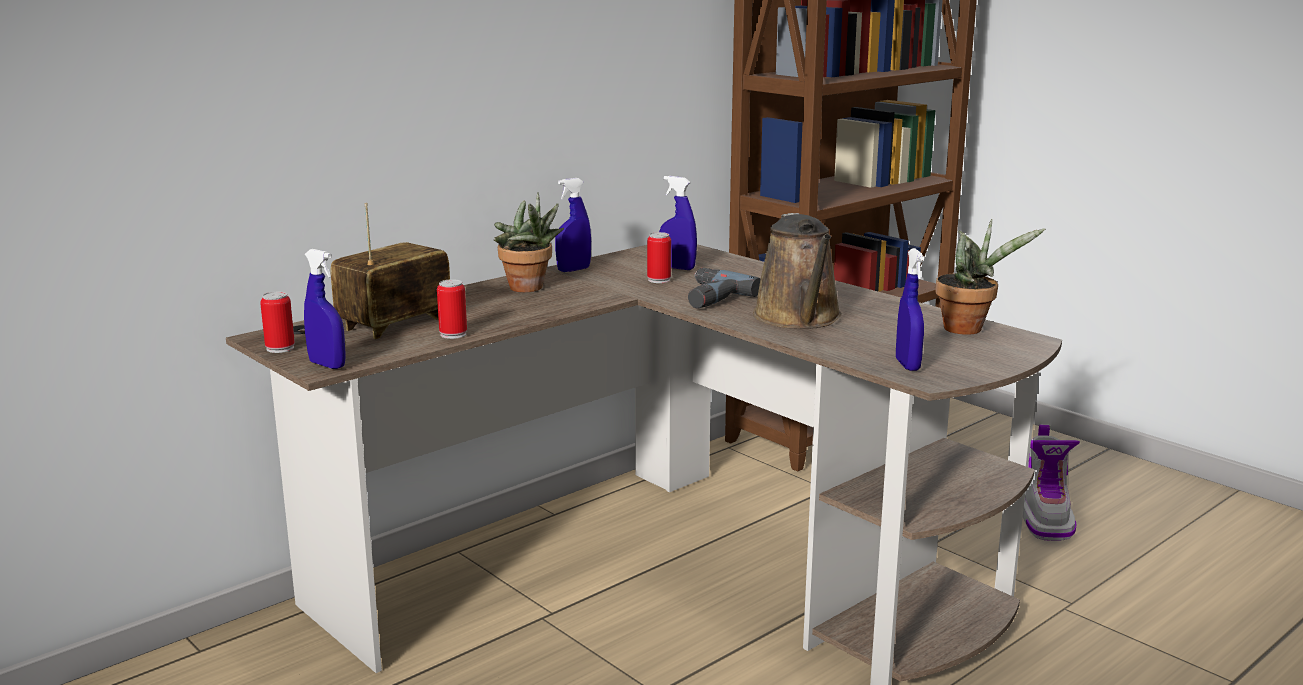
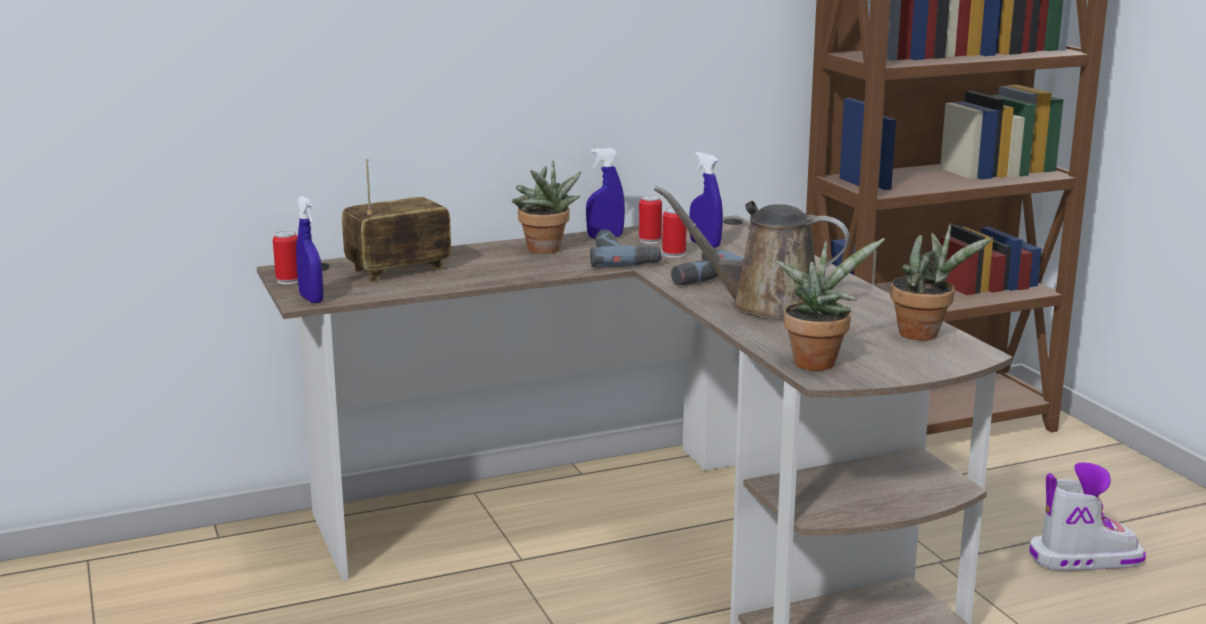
camera: 20 degrees right, 0 degrees up
(453, 334) = (438, 285): can -> can (650, 240)
(614, 287) = (623, 257): none -> power drill
(799, 318) = (765, 305): brown watering can -> brown watering can turned 90 degrees clockwise
(907, 365) = (817, 361): blue spray bottle -> potted plant
(1045, 519) = (1084, 558): boot -> boot turned 120 degrees counterclockwise

